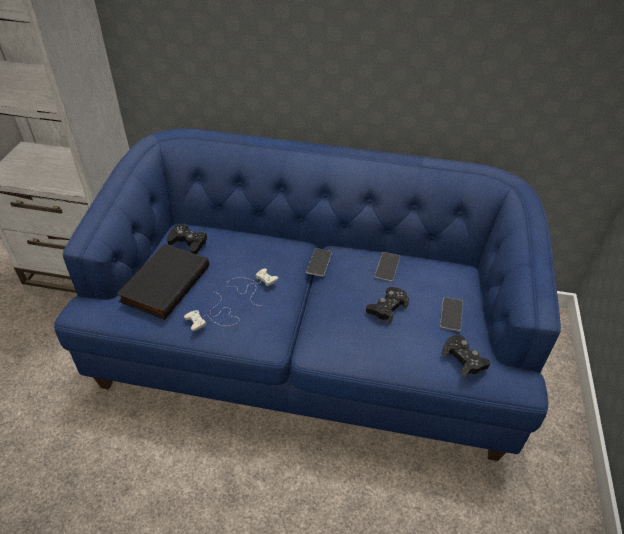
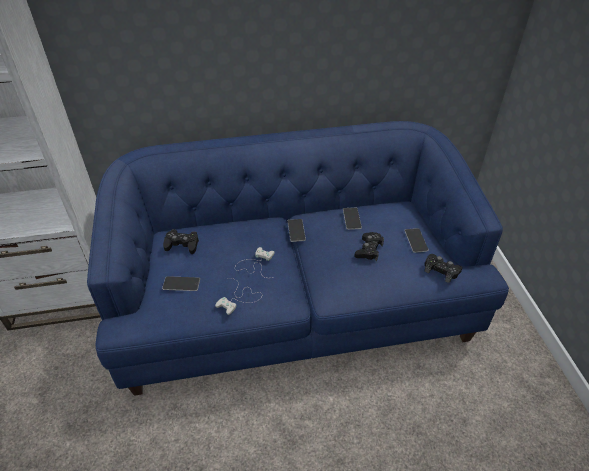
camera: 20 degrees left, 0 degrees up
(164, 283) = (181, 284): black book -> phone

